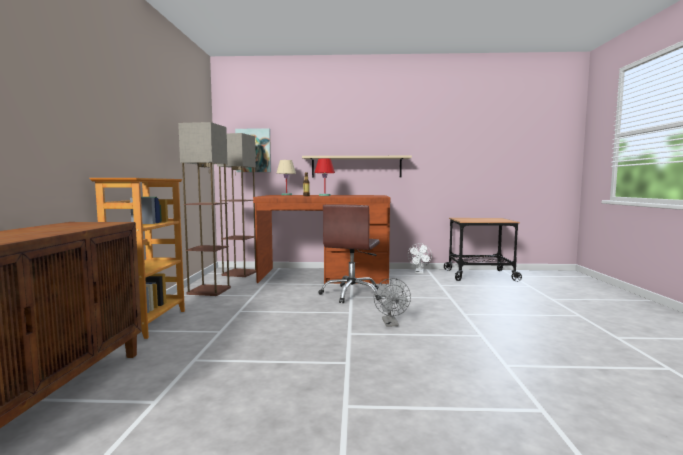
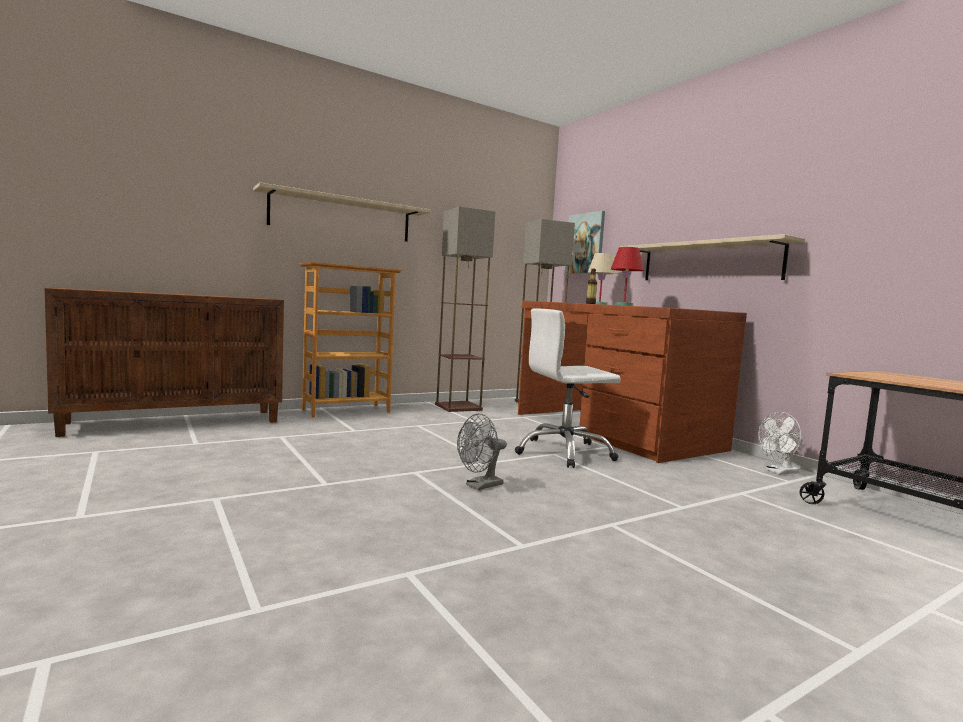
camera: 55 degrees right, 0 degrees up
(111, 126) = (342, 217): none -> beige shelf
(352, 294) = (564, 453): brown office chair -> white office chair

